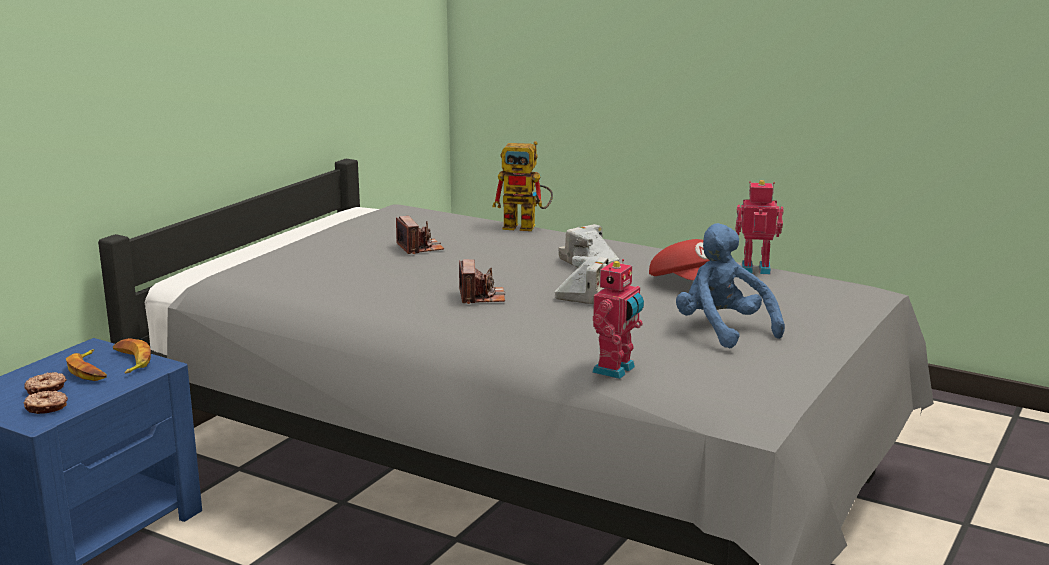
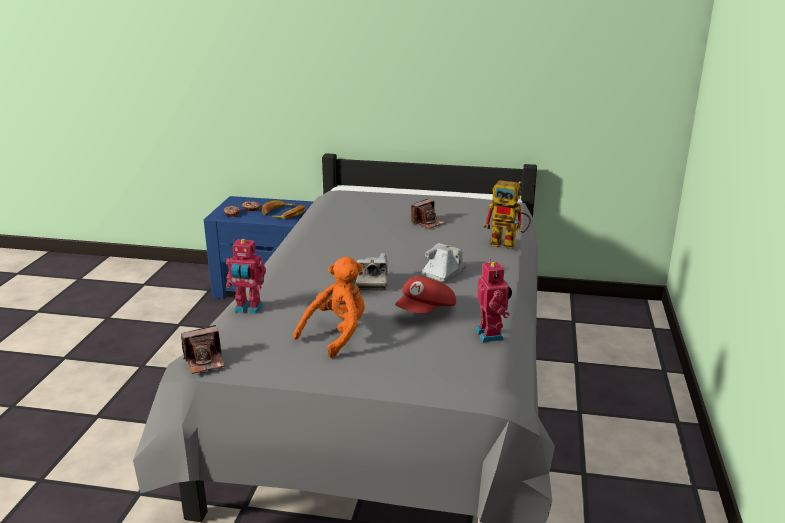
camera: 70 degrees right, 5 degrees up
(481, 297) = (350, 253): camera -> camera (205, 361)
(527, 226) = (509, 243): toy robot -> toy robot turned 60 degrees counterclockwise
(722, 330) = (337, 334): blue plush toy -> orange plush toy

